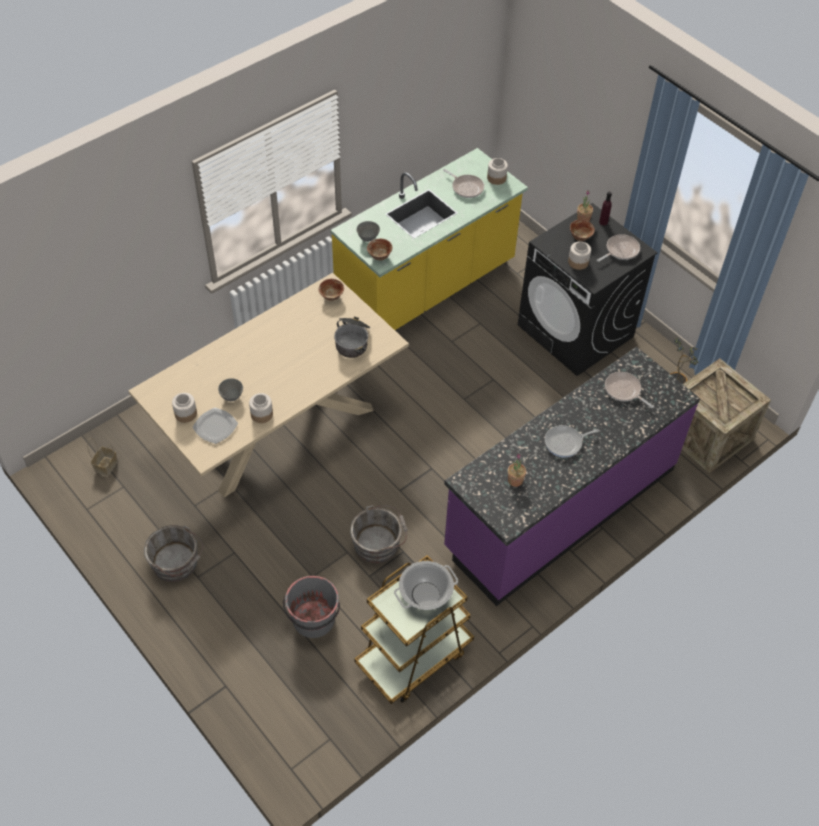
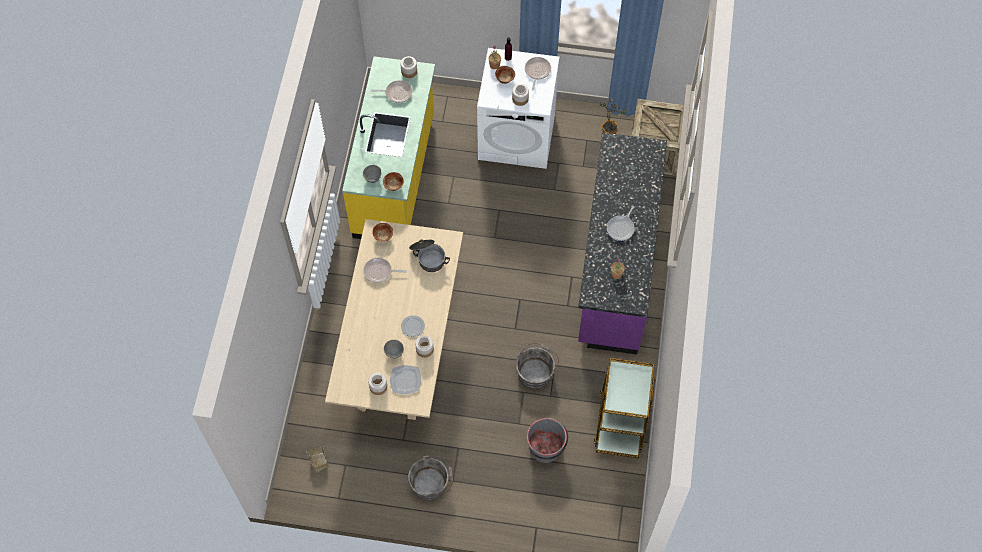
camera: 40 degrees left, 10 degrees up
(273, 387) = (412, 326): none -> plate
(425, 595) = (630, 381): cooking pot -> none
(576, 331) = (517, 137): black washing machine -> white washing machine
(624, 391) = (622, 168): frying pan -> frying pan (380, 272)

